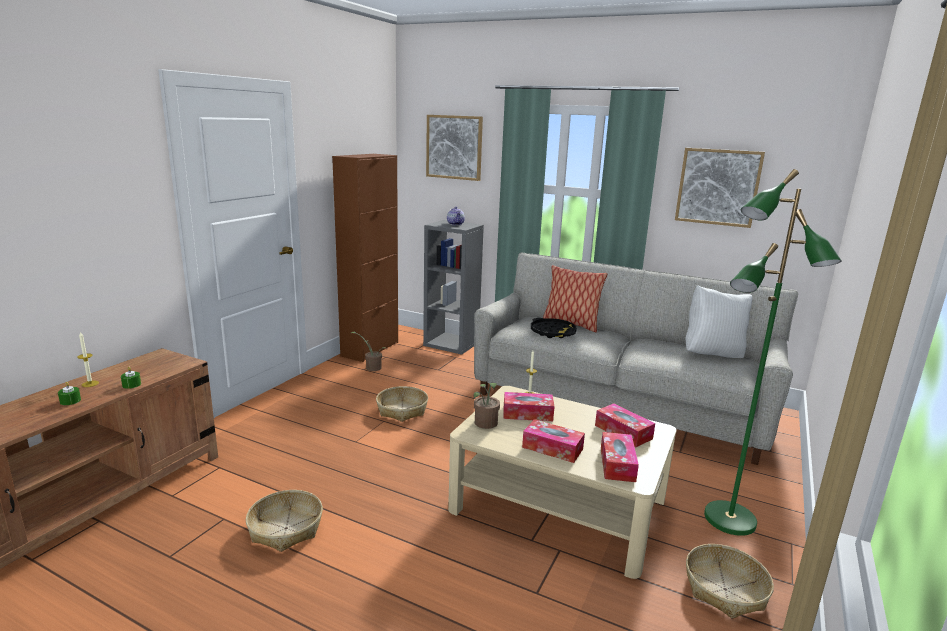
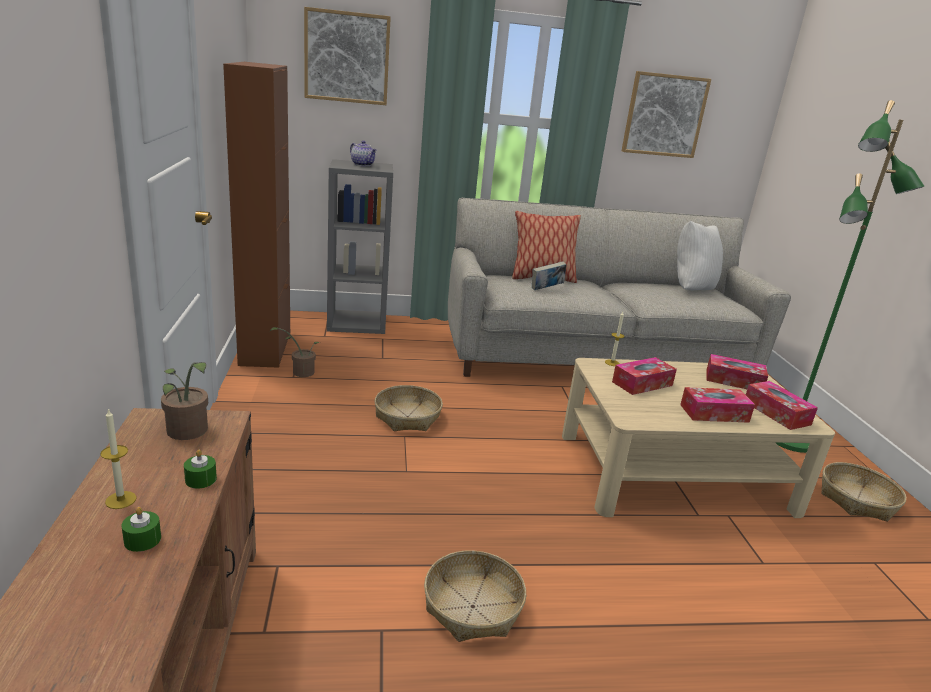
camera: 35 degrees left, 5 degrees up
(485, 424) = (628, 406): potted plant -> potted plant (187, 433)
(553, 332) = (546, 289): black tray -> book

